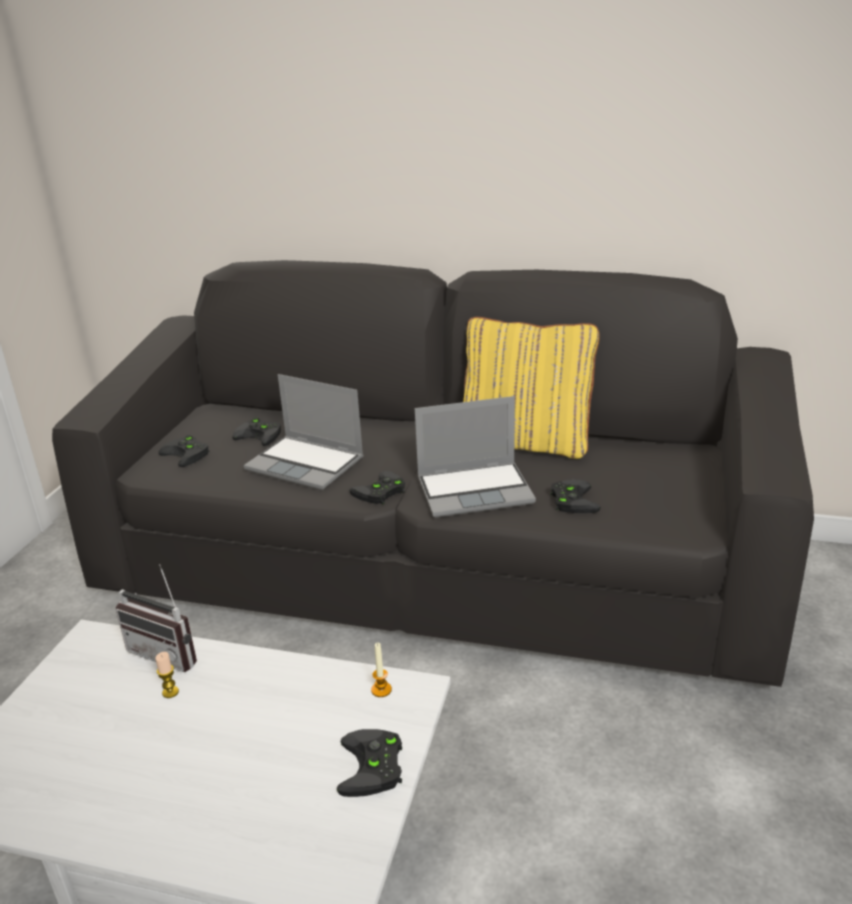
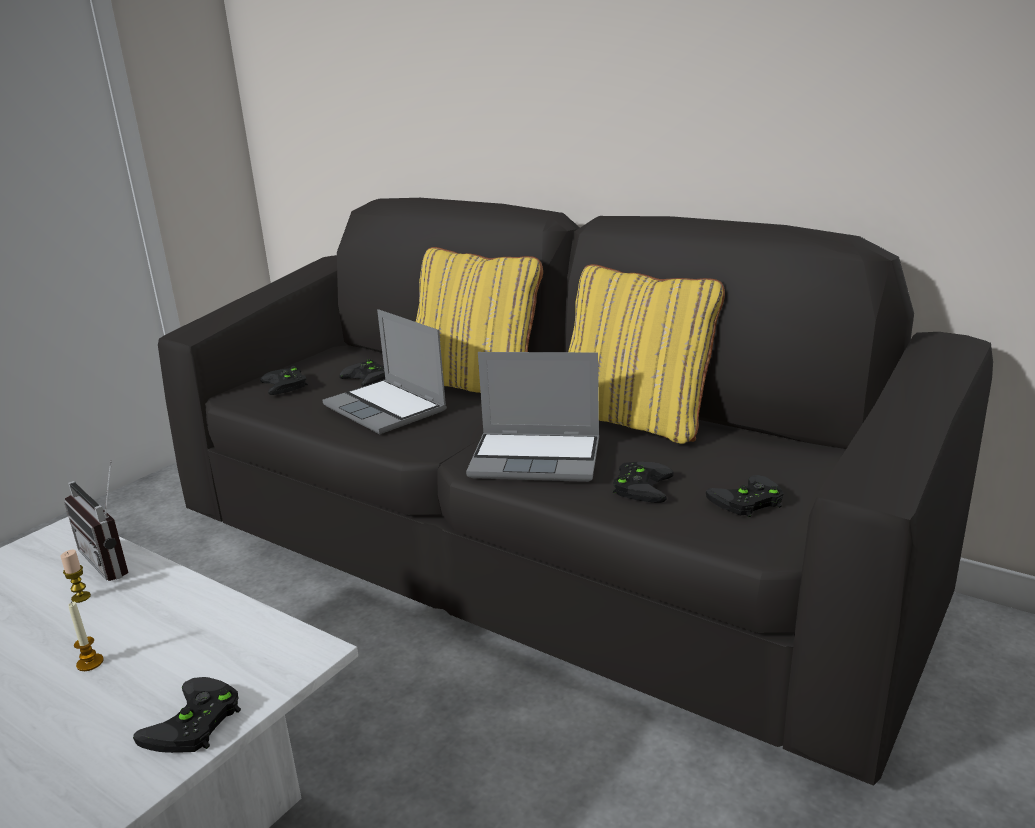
camera: 20 degrees right, 5 degrees down
(367, 429) = (476, 385): none -> yellow pillow
(379, 492) = (434, 445): black game controller -> black game controller (746, 502)
(381, 690) = (273, 643): candle -> candle (90, 663)

